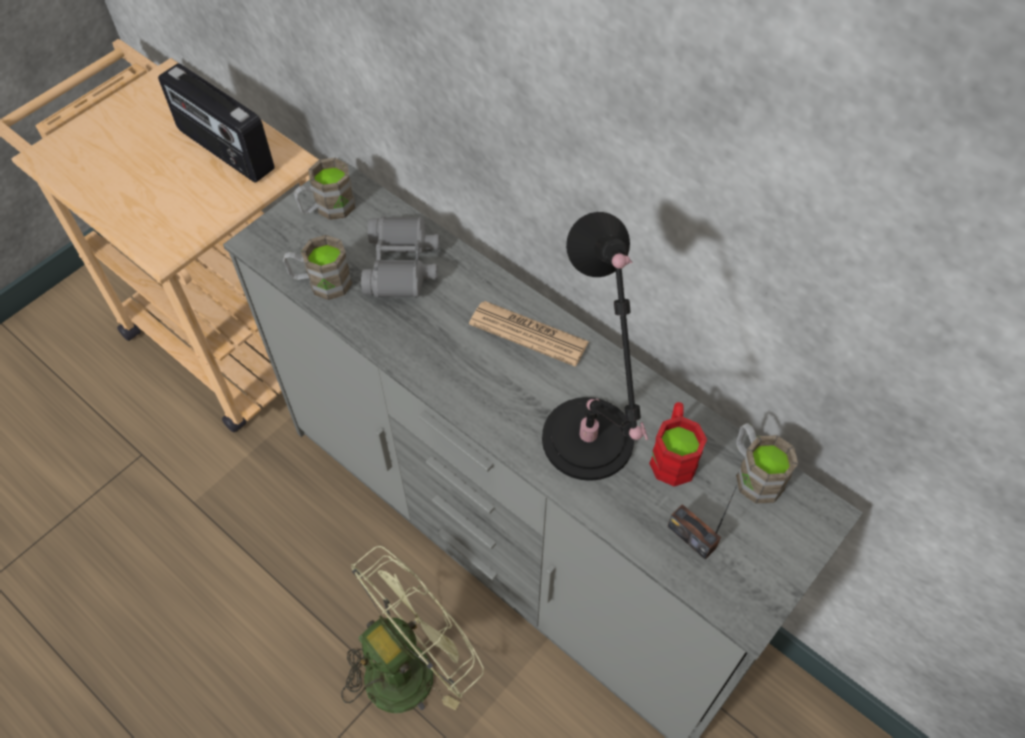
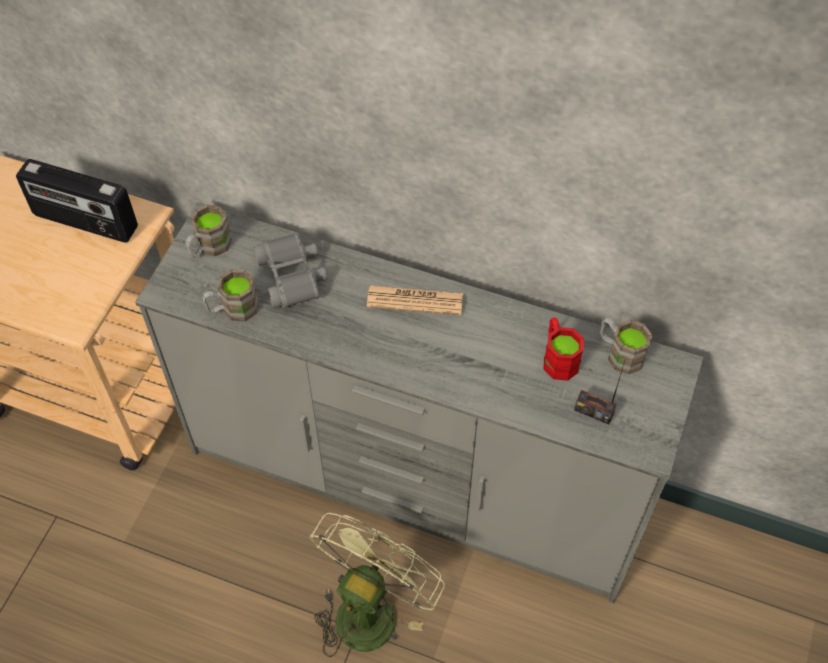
camera: 20 degrees left, 0 degrees up
(589, 446) = (495, 371): black table lamp -> none

